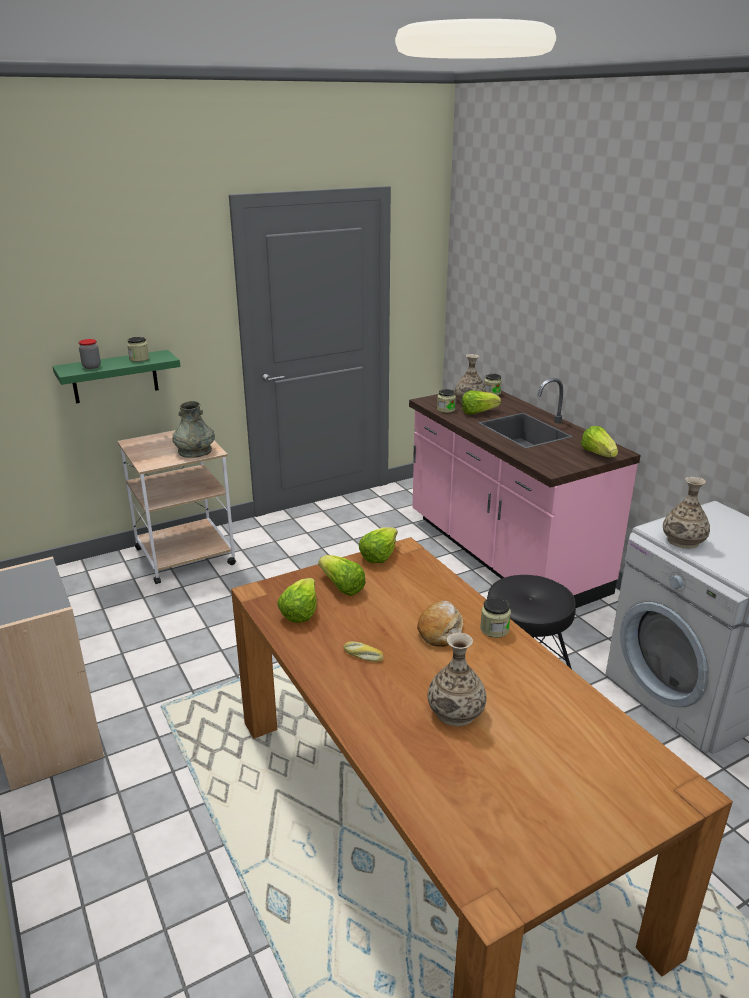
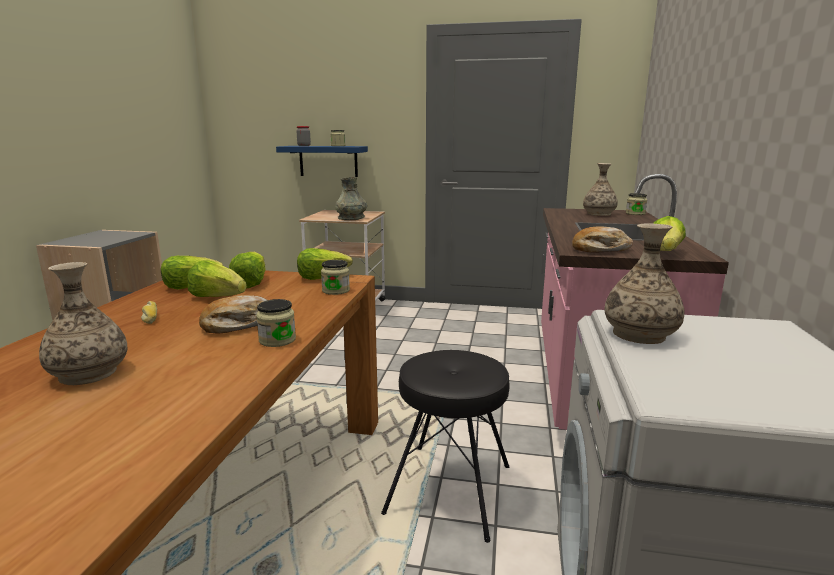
camera: 40 degrees right, 10 degrees down
(115, 377) = (328, 161): green shelf -> blue shelf
(446, 410) = (562, 214): jar -> jar (336, 290)
(478, 412) = (590, 219): lettuce -> lettuce (217, 298)
(561, 463) = (600, 249): none -> bread

